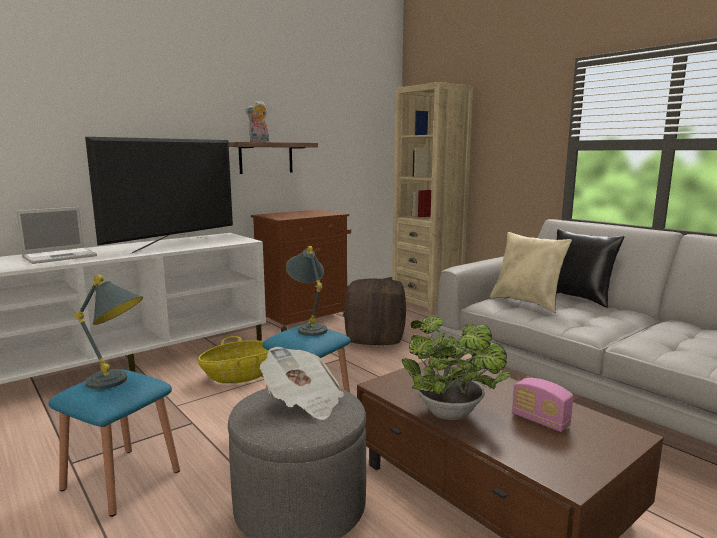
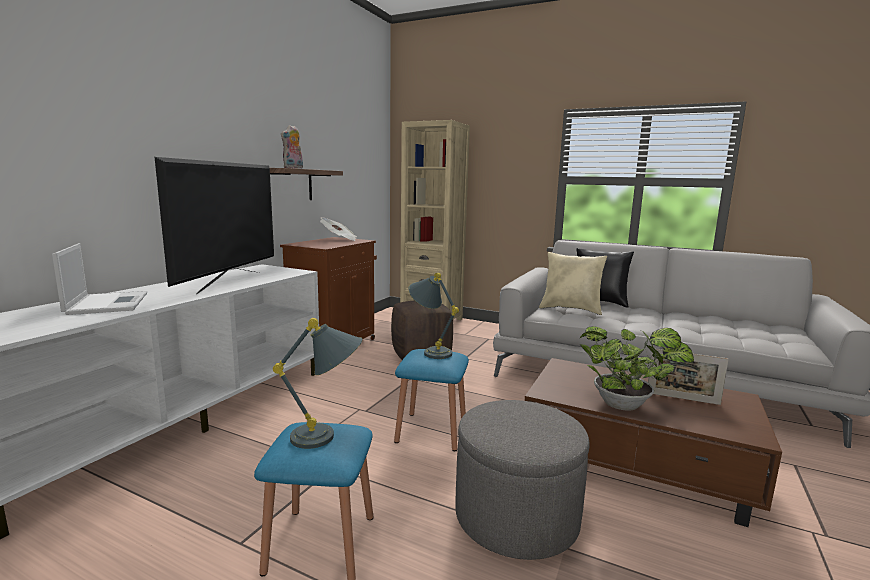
camera: 25 degrees left, 0 degrees up
(61, 256) = (108, 303): laptop -> laptop turned 45 degrees counterclockwise
(240, 375) = (331, 411): basket -> none
(303, 402) = (521, 418): newspaper -> newspaper (339, 239)
(540, 421) = (682, 398): radio -> picture frame

